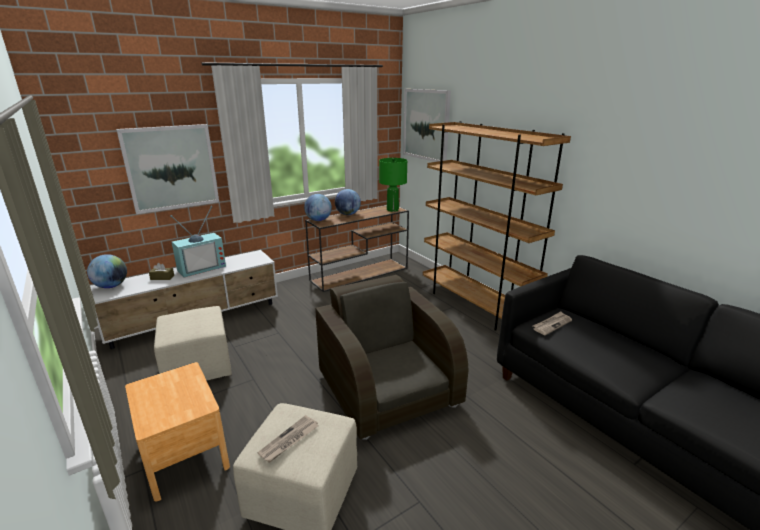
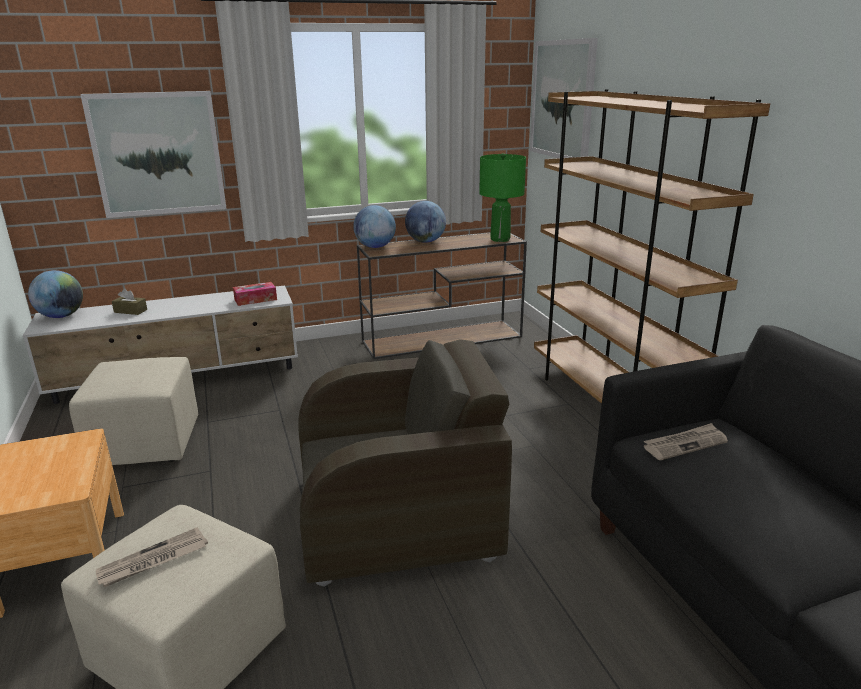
camera: 15 degrees right, 0 degrees up
(201, 267) = (189, 302): television -> none
(247, 261) = (255, 299): none -> tissue box
(388, 389) = (398, 516): brown armchair -> brown armchair turned 90 degrees clockwise

